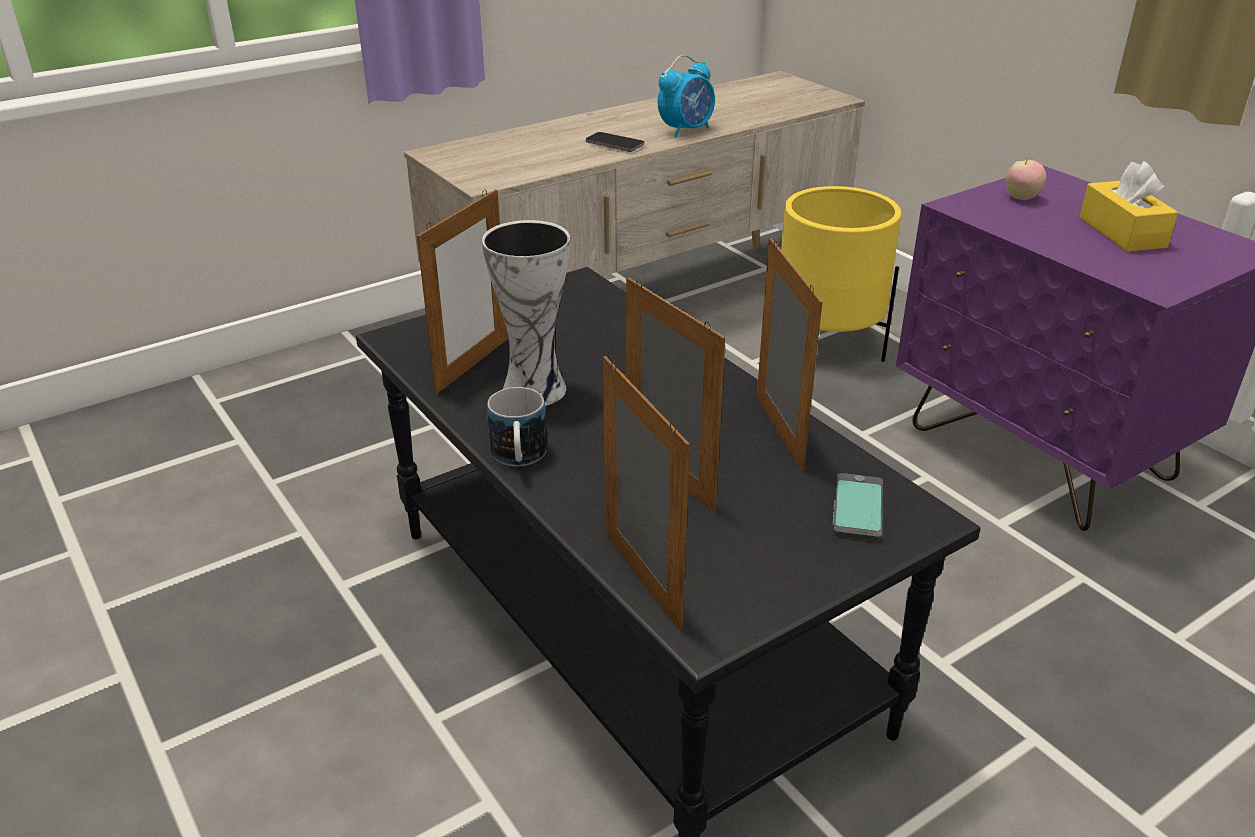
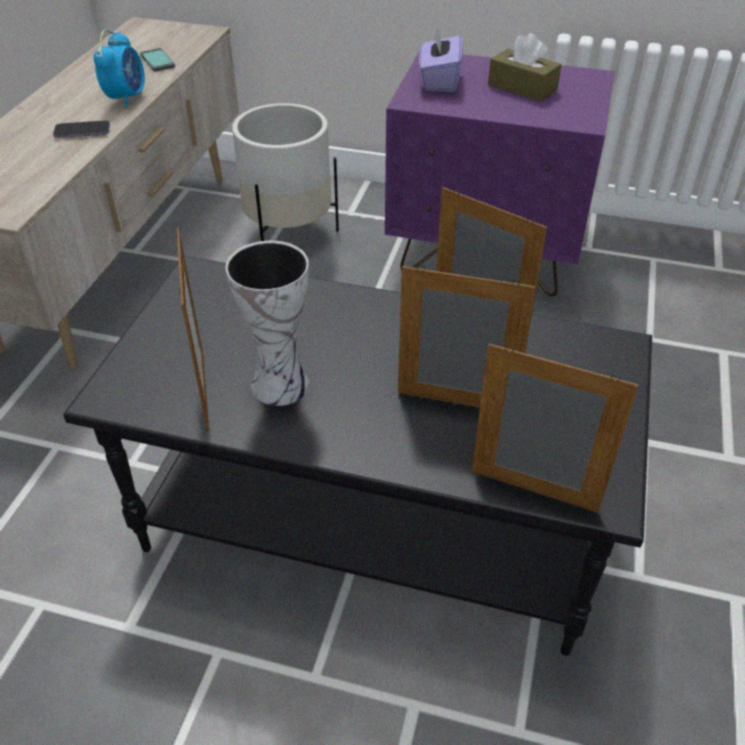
camera: 40 degrees left, 10 degrees up
(519, 459) = (342, 449): mug -> none
(826, 343) = (288, 233): yellow planter -> white planter
(857, 508) = (584, 360): phone -> phone (157, 61)
(1021, 198) = (439, 81): apple -> purple tissue box
(1122, 232) = (522, 87): yellow tissue box -> brown tissue box

